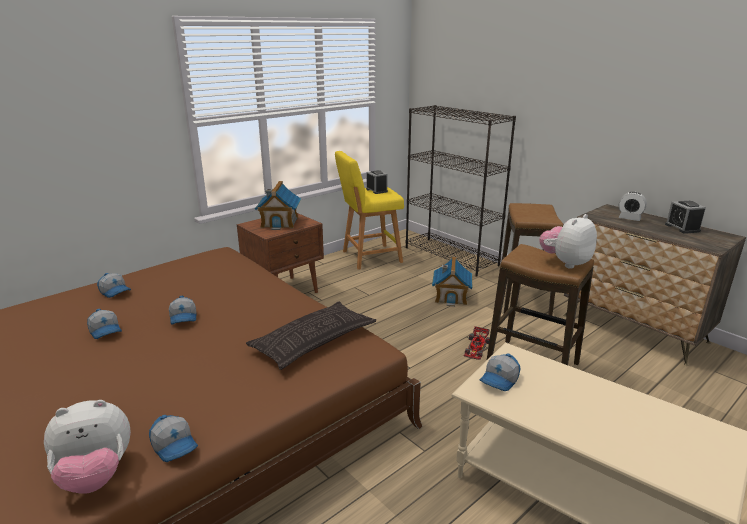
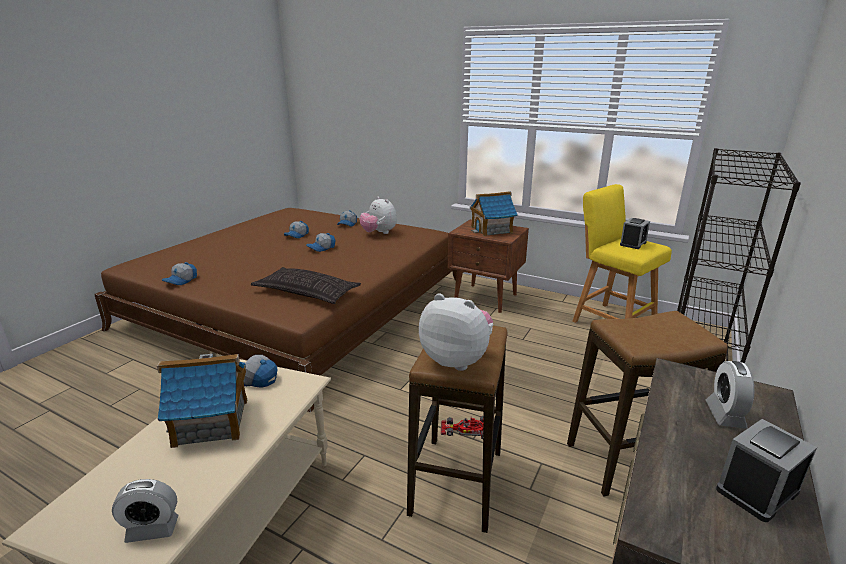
camera: 70 degrees right, 0 degrees up
(96, 475) = (160, 271): plush toy -> plush toy (379, 233)
(451, 296) = (575, 393): toy house -> toy house (212, 422)
(700, 431) = (152, 529): none -> alarm clock

